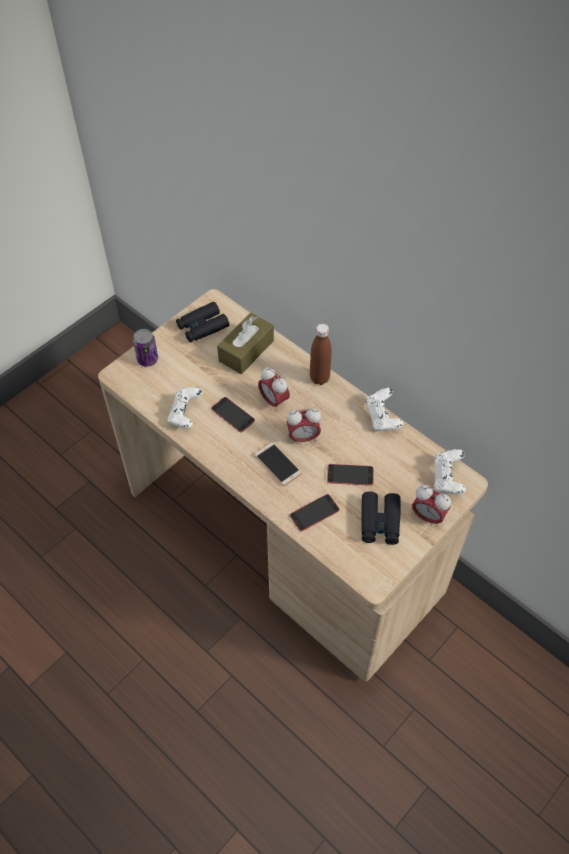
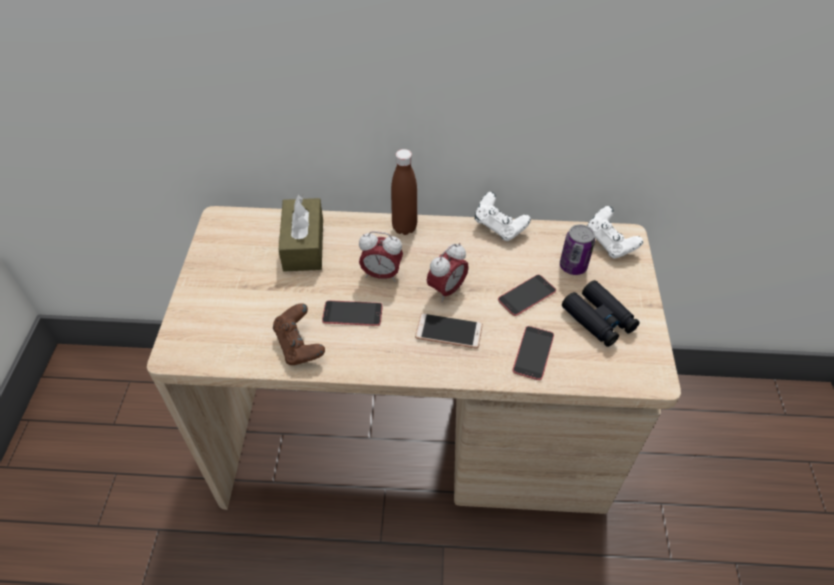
camera: 40 degrees left, 5 degrees down
(147, 359) = (197, 317): can -> can (573, 266)
(185, 414) = (299, 346): white game controller -> brown game controller
(202, 327) = (231, 249): black binoculars -> none
(427, 516) = (631, 286): alarm clock -> none

